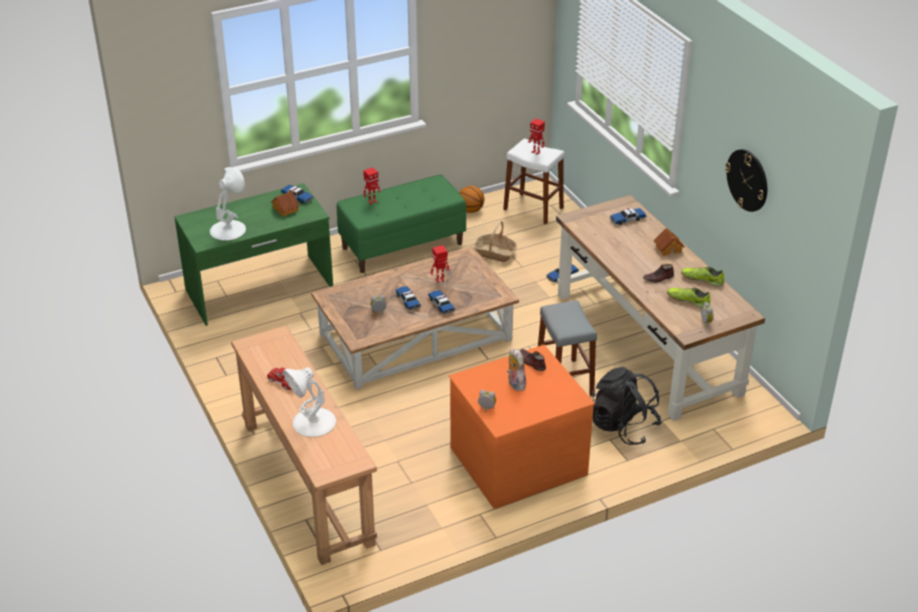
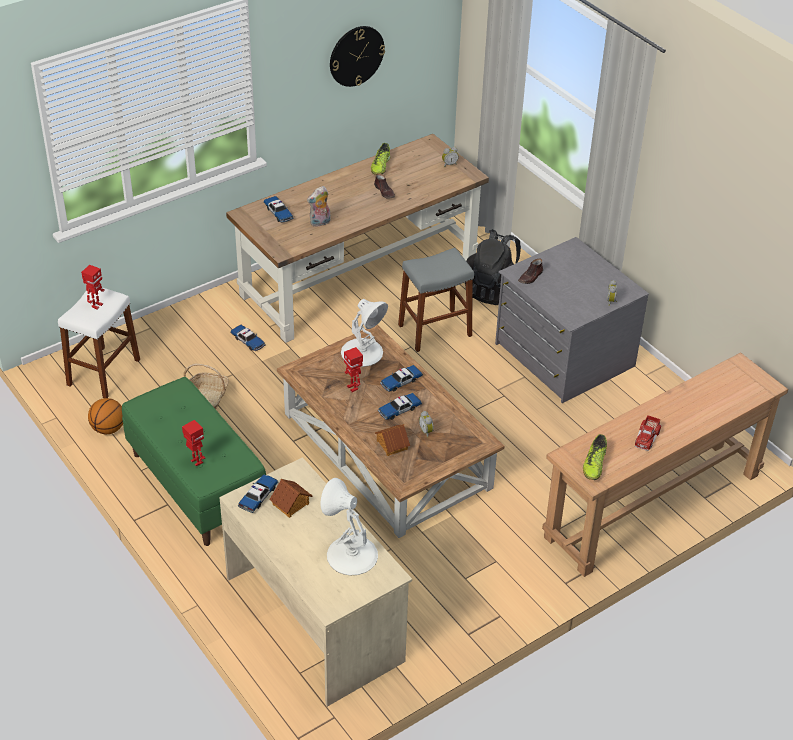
camera: 100 degrees left, 5 degrees up
(260, 290) = (315, 618): green desk -> beige desk
(313, 422) = (700, 404): white table lamp -> white table lamp (362, 352)
(515, 384) = (567, 286): plush toy -> plush toy (320, 223)
(517, 459) = (563, 355): orange dresser -> grey dresser
(668, 248) = (330, 186): toy house -> toy house (391, 444)
(688, 300) = (418, 174): shoe -> shoe (594, 464)

